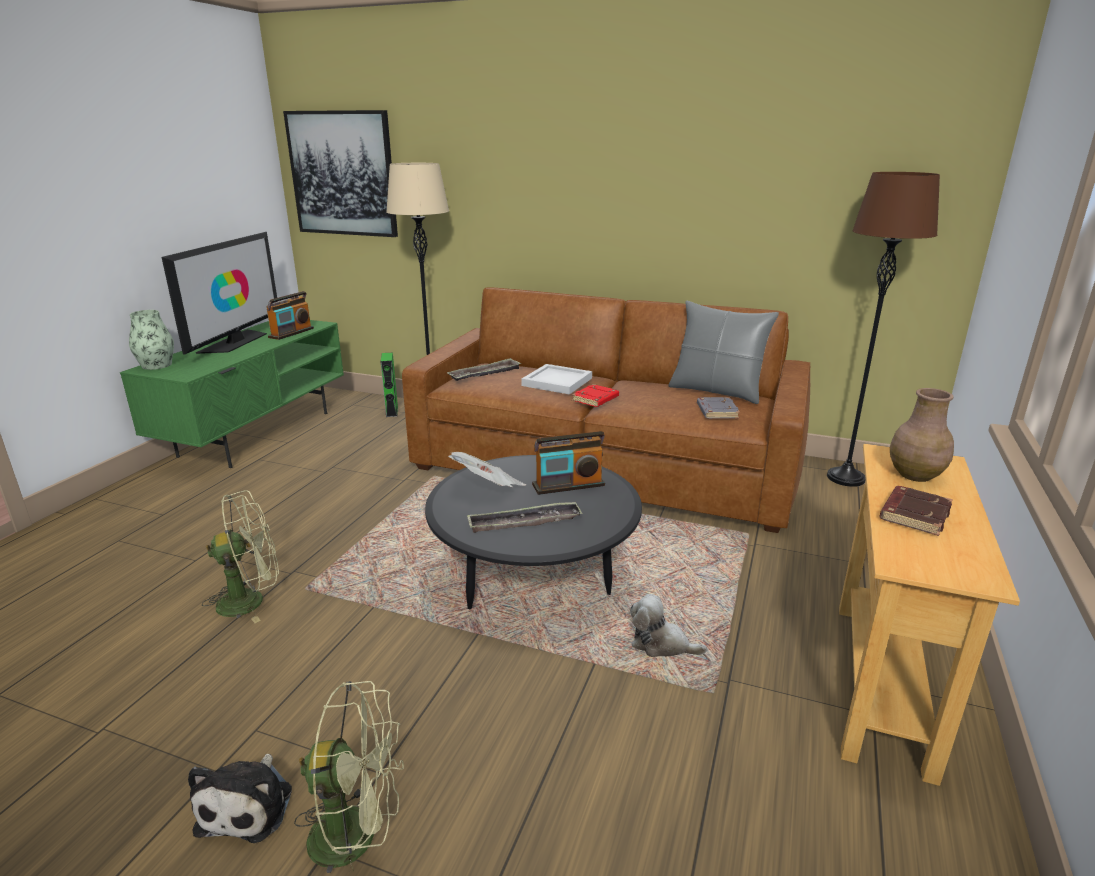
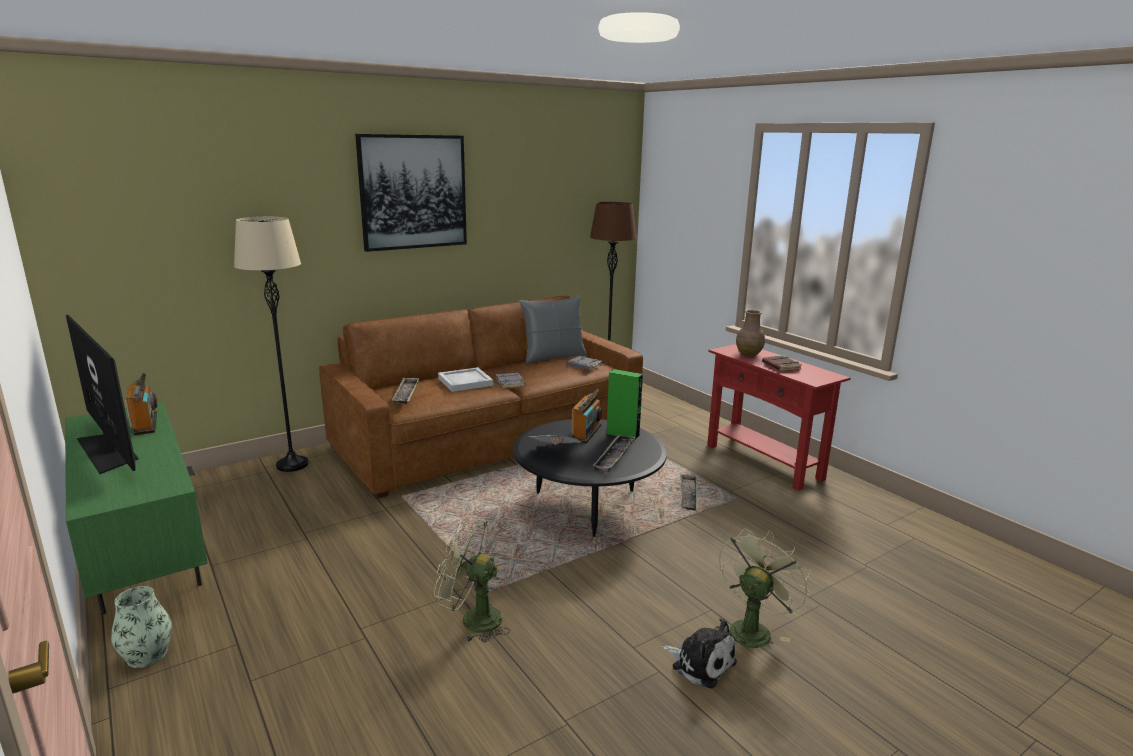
camera: 55 degrees left, 5 degrees down
(157, 365) = (93, 498): vase -> vase (147, 655)
(251, 600) = (472, 619): green fan -> green fan turned 90 degrees counterclockwise
(342, 174) = (129, 236): picture -> picture (413, 192)
(392, 411) = (244, 477): green speaker -> green speaker (622, 435)
(595, 399) = (511, 383): red book -> grey book
(661, 644) = (688, 495): plush toy -> tray
(881, 683) = (763, 462): beige console table -> red console table

